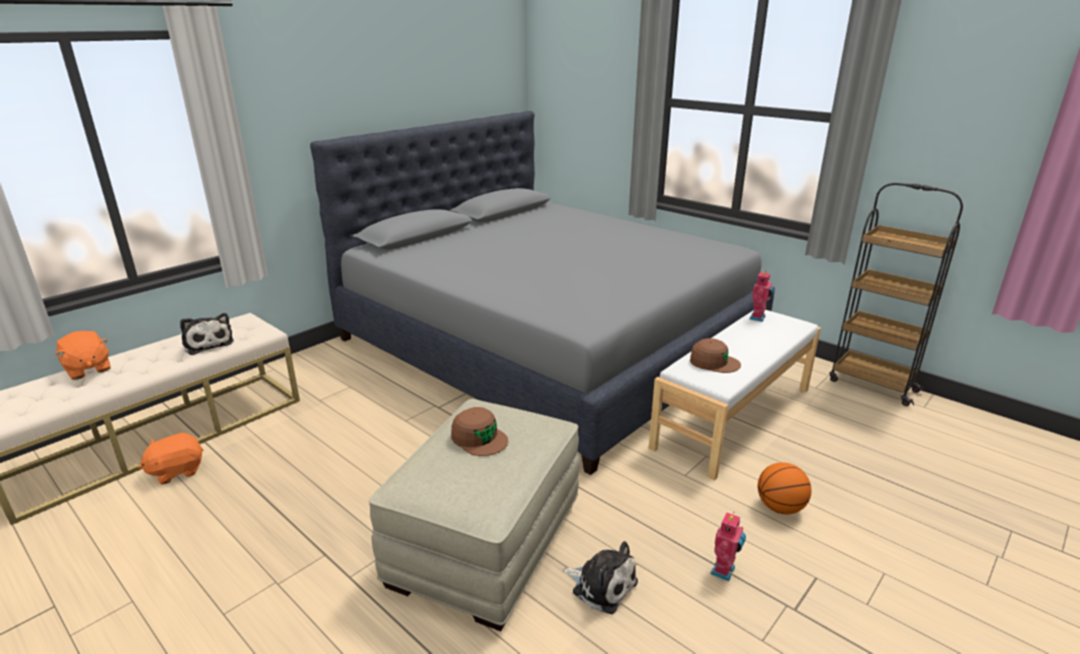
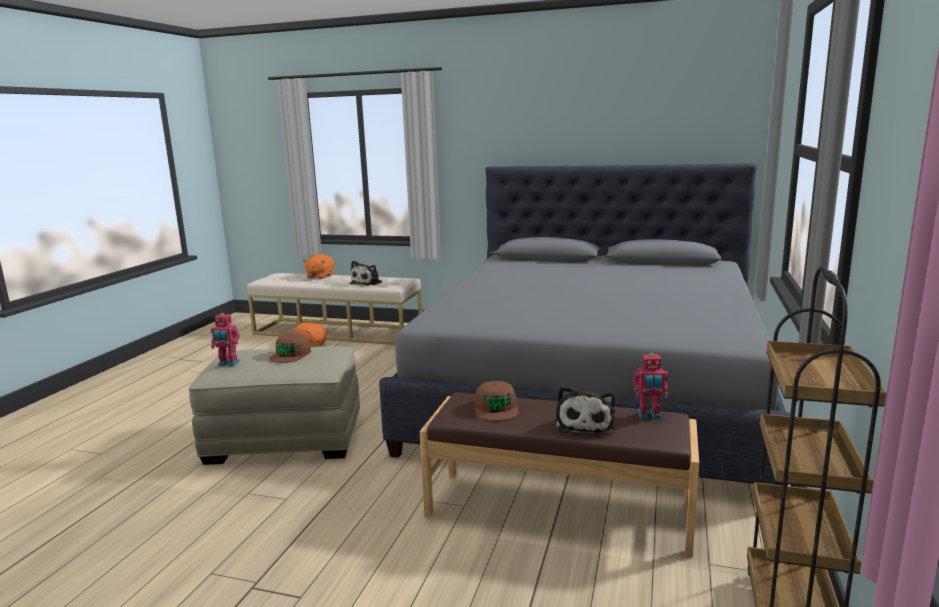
camera: 65 degrees right, 10 degrees down
(601, 585) = (256, 489): plush toy -> plush toy (585, 424)
(724, 571) = (290, 542): toy robot -> toy robot (228, 364)
(732, 417) = (558, 510): white bench -> brown bench
(780, 507) = (402, 562): basketball -> none

